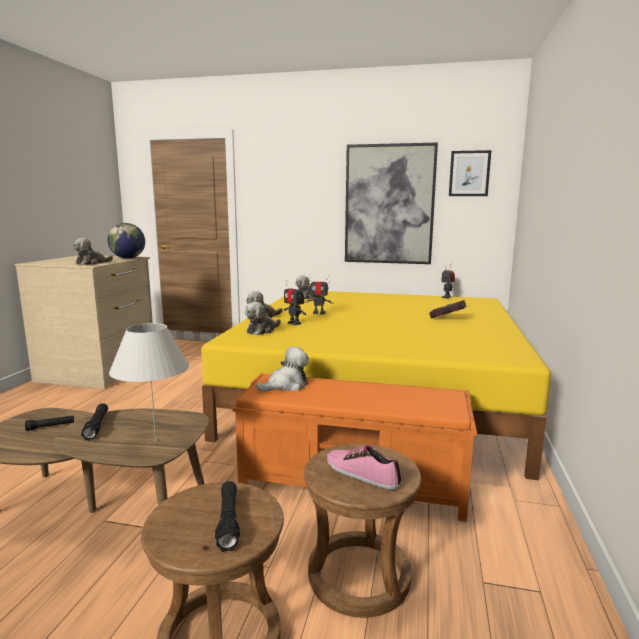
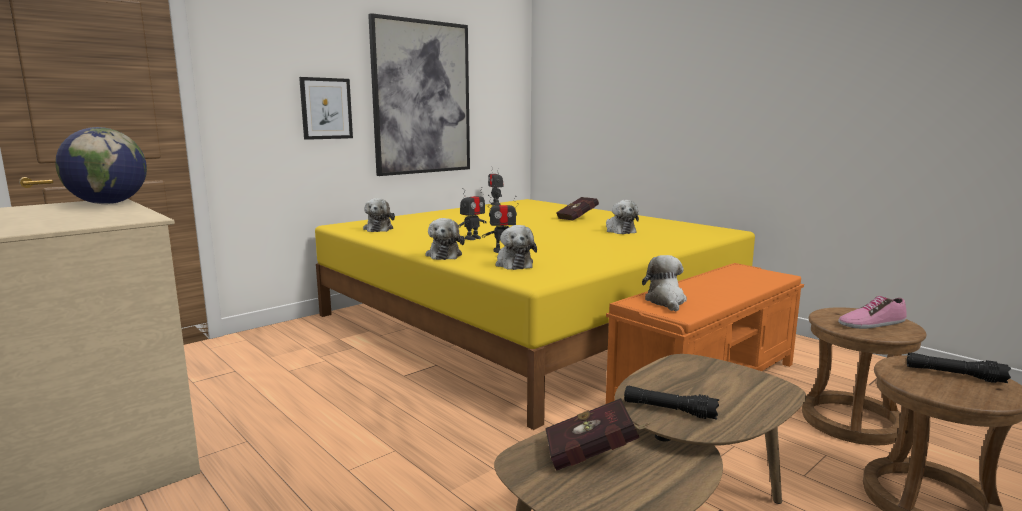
camera: 55 degrees left, 0 degrees up
(50, 427) = (594, 456): black flashlight -> red book
(92, 263) = (113, 217): plush toy -> plush toy (619, 230)
(155, 441) = (742, 385): white table lamp -> none
(469, 173) = (493, 64): picture -> picture (326, 108)

